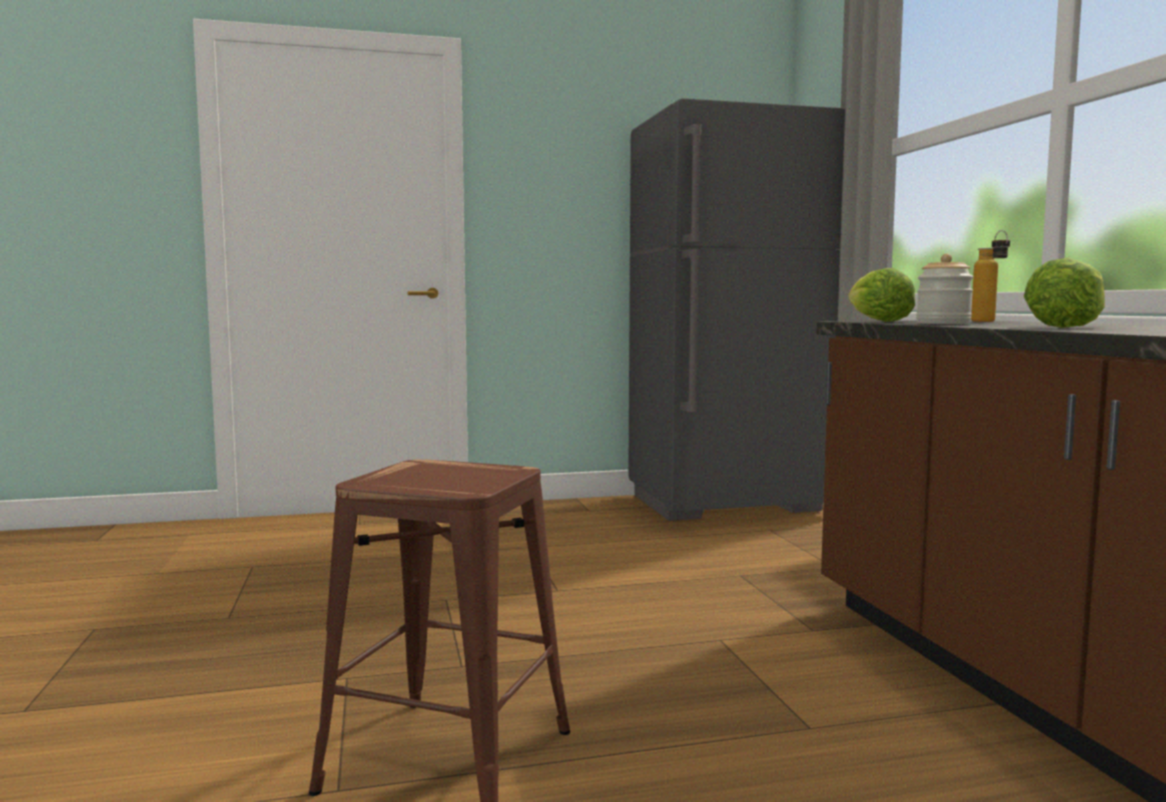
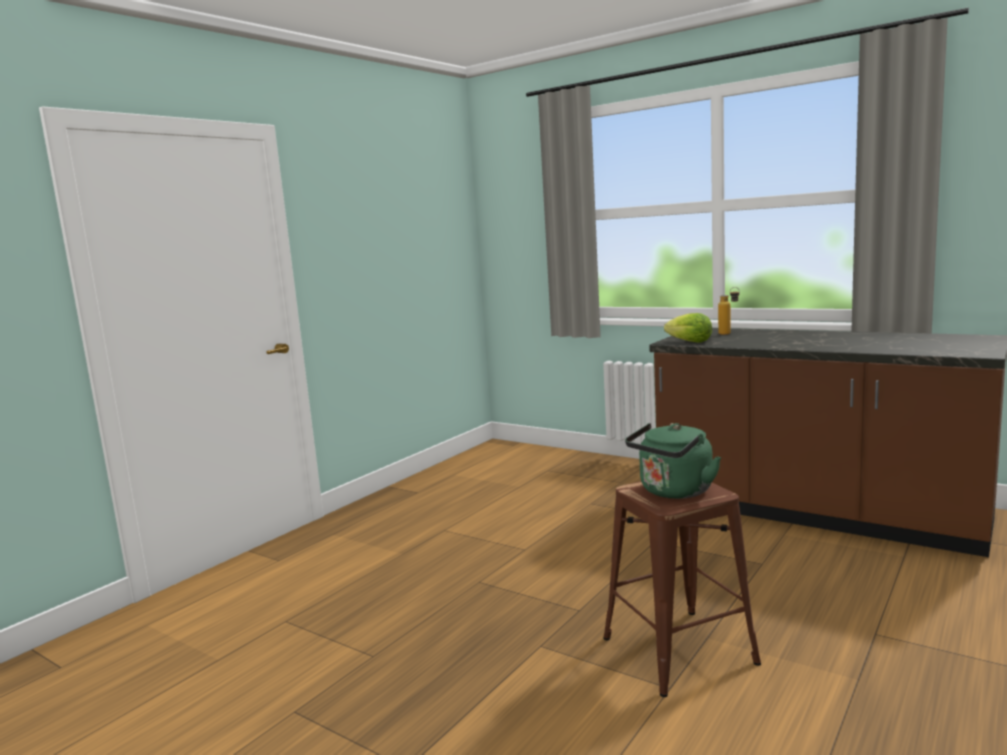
camera: 40 degrees left, 5 degrees up
(438, 475) = (673, 492): none -> green kettle
(730, 506) = (494, 461): grey fridge -> none
(943, 323) = (742, 343): jar -> none
(1066, 327) = (817, 344): lettuce -> none

